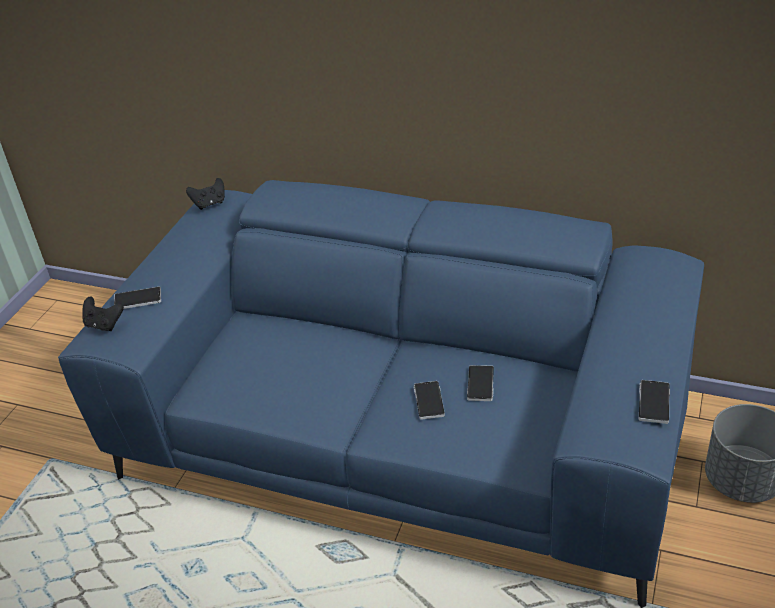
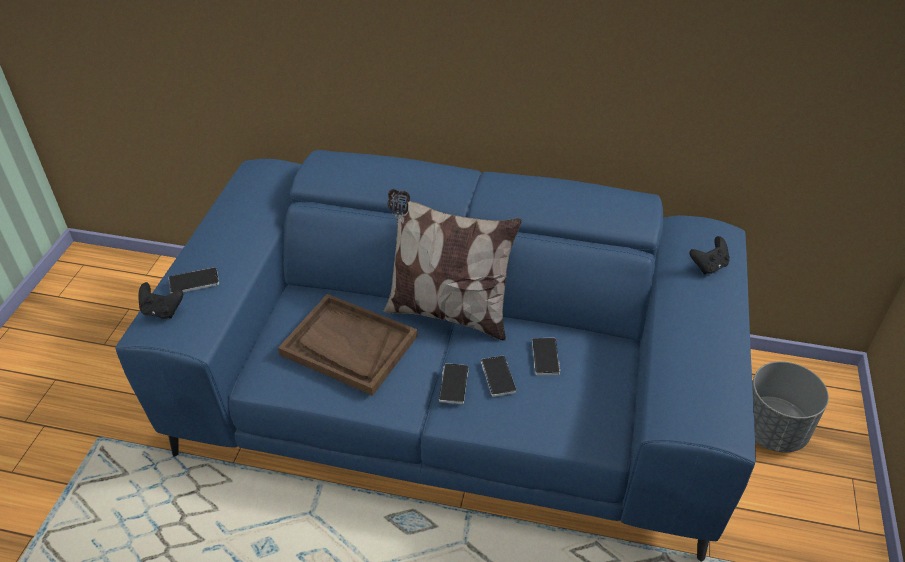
camera: 10 degrees left, 5 degrees up
(209, 204) = (253, 174): black game controller -> black game controller (708, 266)
(284, 368) = (348, 345): none -> brown tray
(388, 340) = (447, 312): none -> pillow
(654, 403) = (729, 381): phone -> phone (453, 384)

